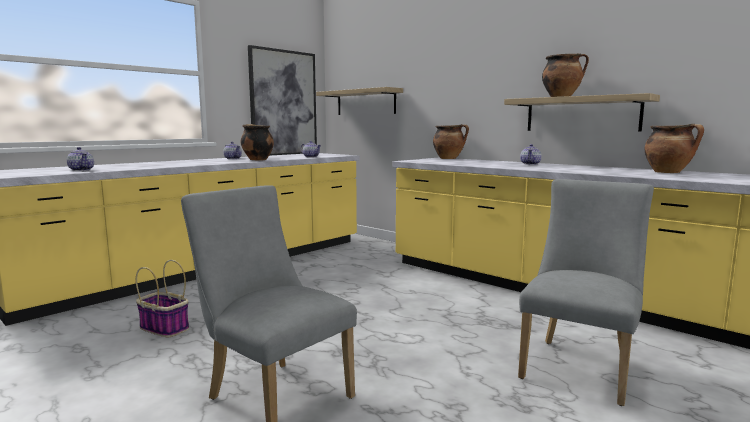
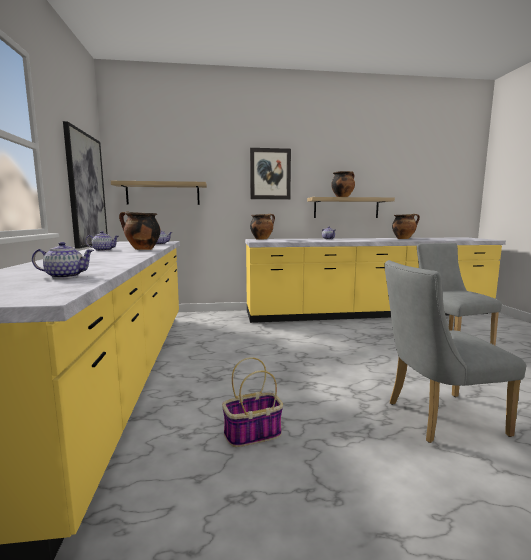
camera: 50 degrees left, 0 degrees up
(471, 69) = (270, 174): none -> picture

